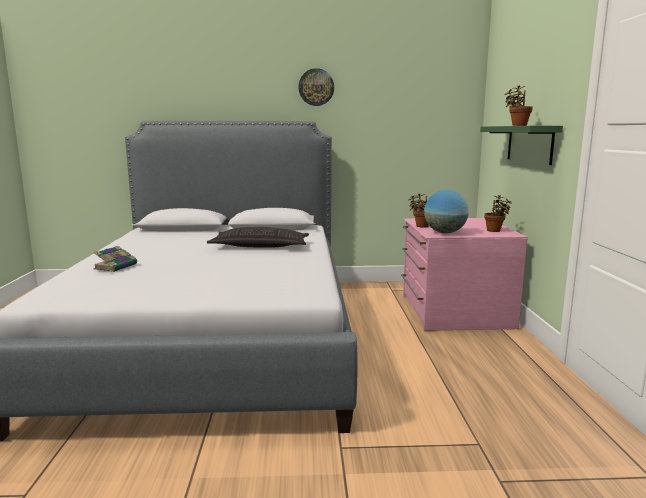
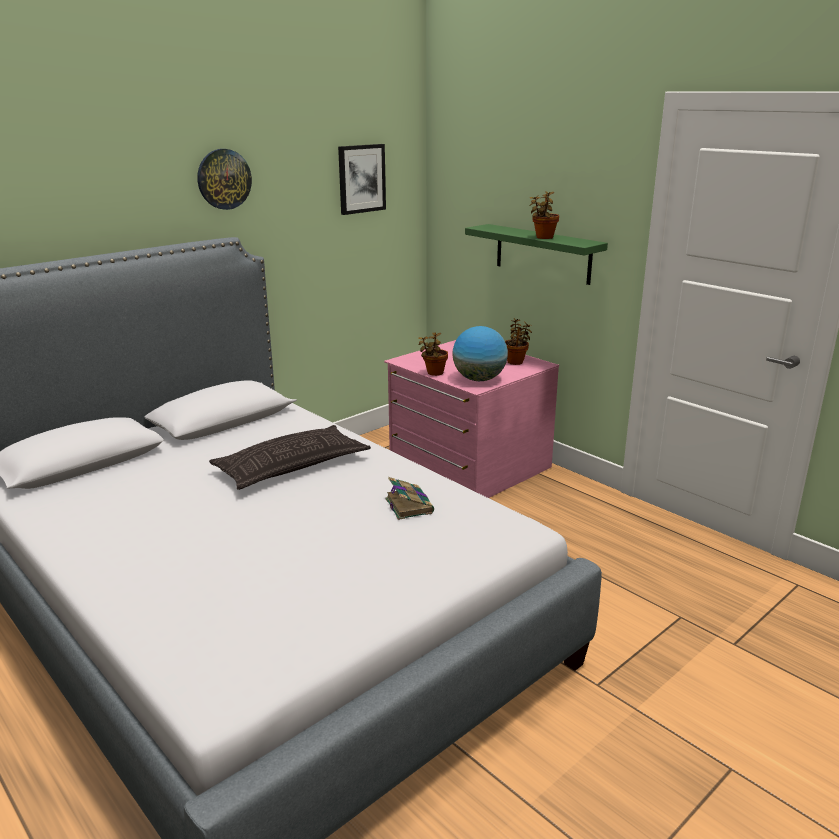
camera: 40 degrees left, 10 degrees up
(116, 266) = (192, 585): book -> book (408, 505)
(422, 95) = (361, 178): none -> picture

